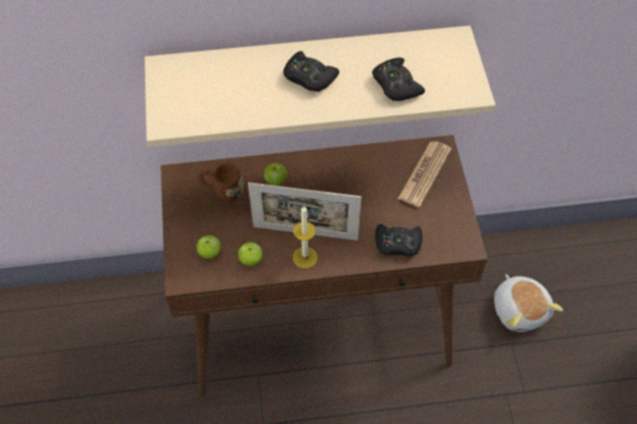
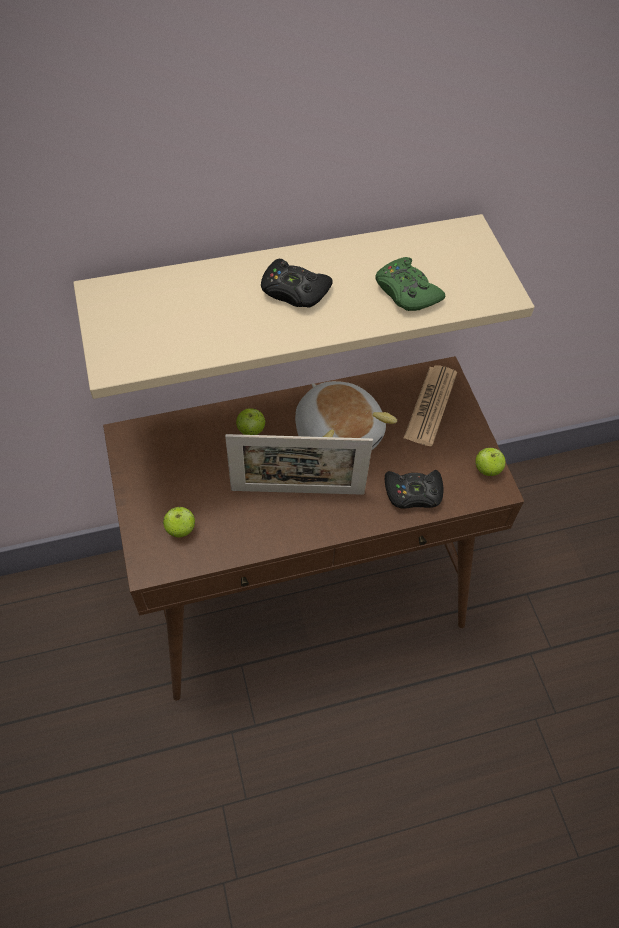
camera: 10 degrees left, 0 degrees up
(223, 191) = (186, 449): brown mug -> none
(251, 260) = (234, 533): apple -> apple (487, 469)
(305, 257) = (302, 522): candle -> none
(396, 85) = (406, 292): black game controller -> green game controller
(520, 309) = (530, 553): plush toy -> plush toy (338, 434)

